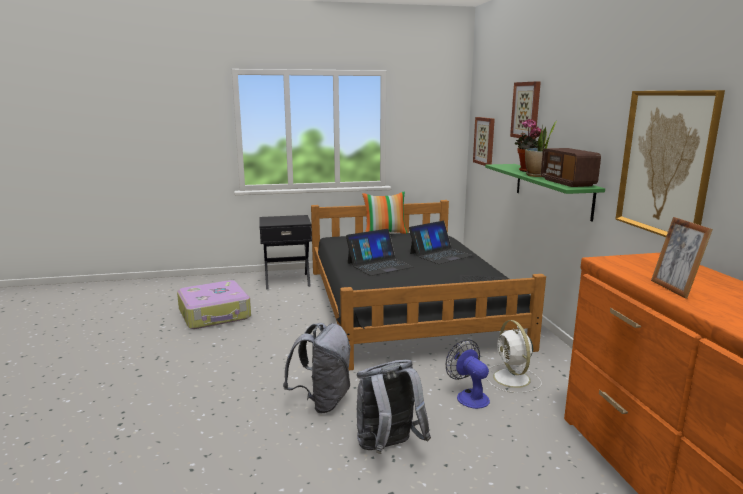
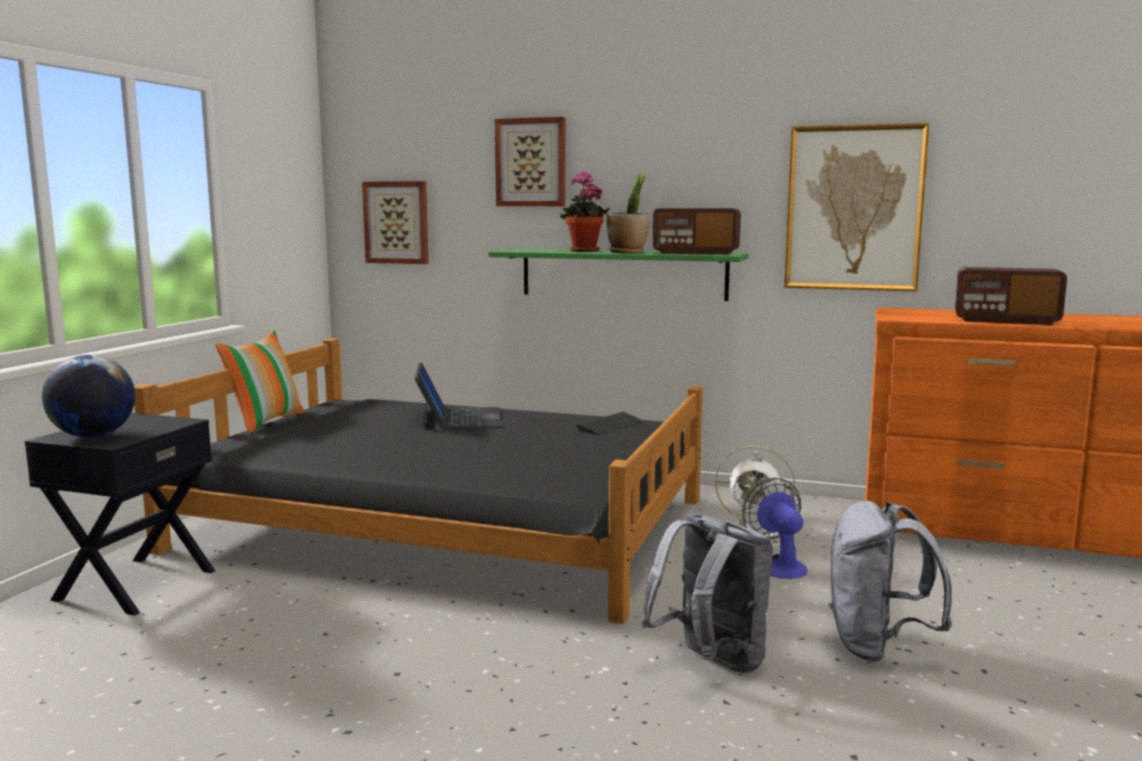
camera: 60 degrees left, 5 degrees down
(215, 314) = (166, 701): suitcase -> none
(272, 220) = (93, 436): none -> globe
(379, 265) = (439, 452): laptop -> none
(468, 396) = (778, 565): fan -> fan turned 75 degrees clockwise
(674, 289) = (1005, 321): picture frame -> radio

